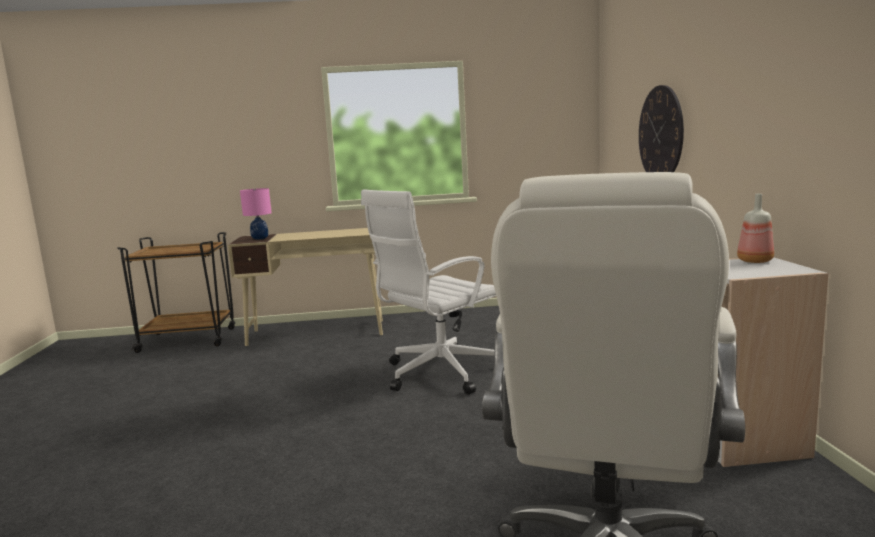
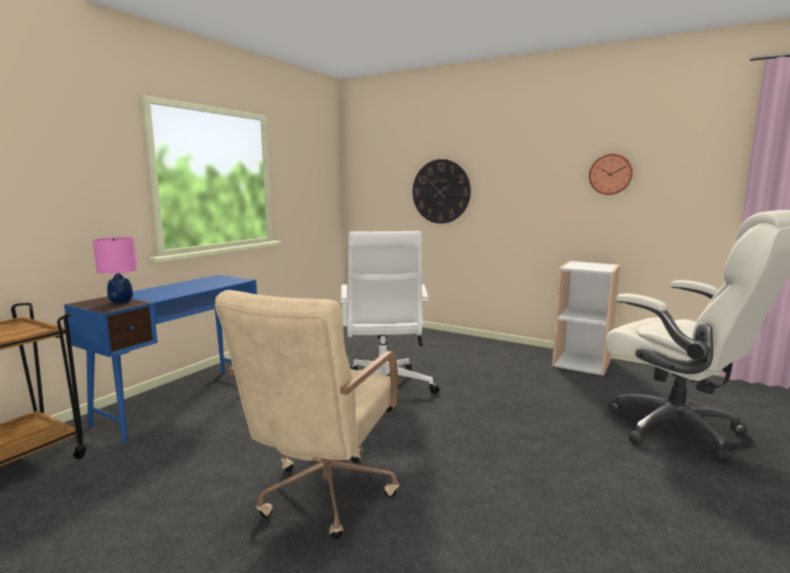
camera: 55 degrees left, 0 degrees up
(227, 420) = (323, 498): none -> beige office chair
(317, 332) = (182, 401): beige desk -> blue desk
(753, 261) = (578, 263): bottle -> none
(828, 91) = (610, 174): none -> wall clock

